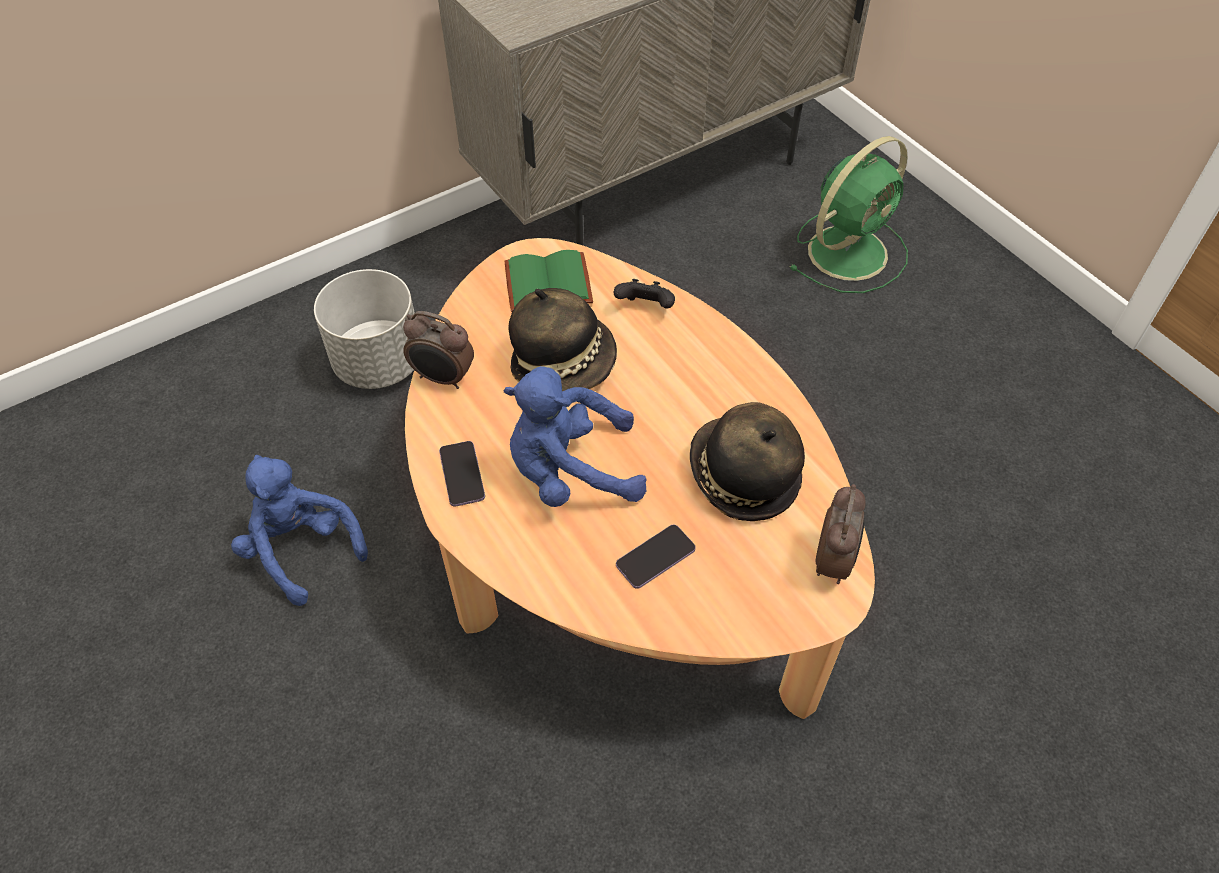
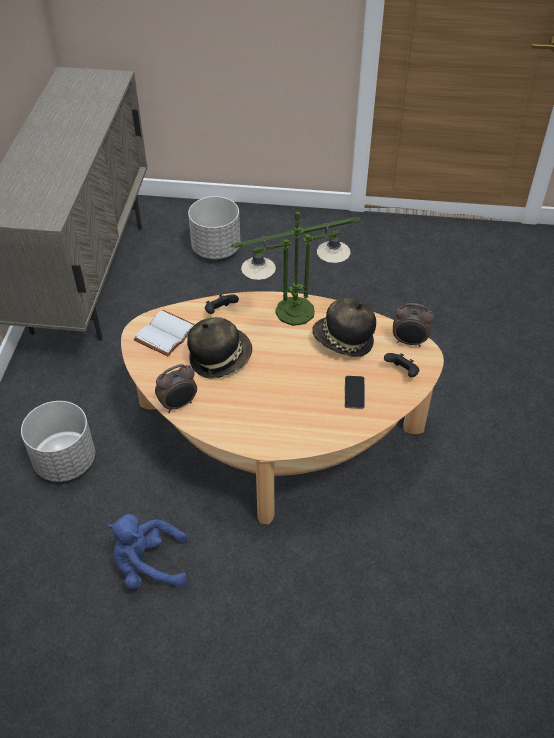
camera: 50 degrees left, 5 degrees down
(462, 475) = (243, 430): phone -> none
(547, 286) = (166, 335): green book -> white book
(570, 471) = (282, 393): blue plush toy -> none
(738, 384) = (295, 311): none -> table lamp
(760, 592) = (402, 372): none -> black game controller
(833, 561) = (409, 342): alarm clock -> alarm clock turned 135 degrees clockwise
(850, 251) = (216, 248): green fan -> grey planter

